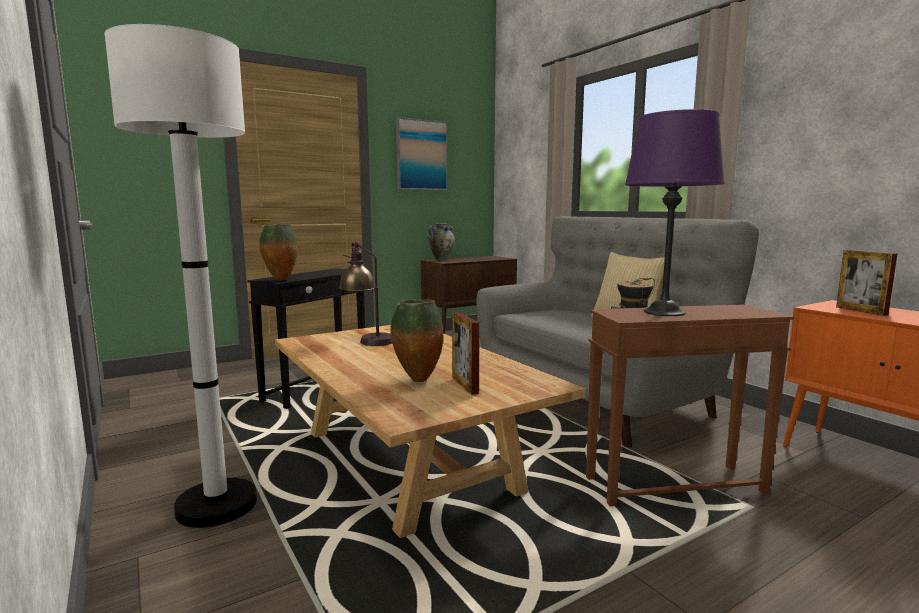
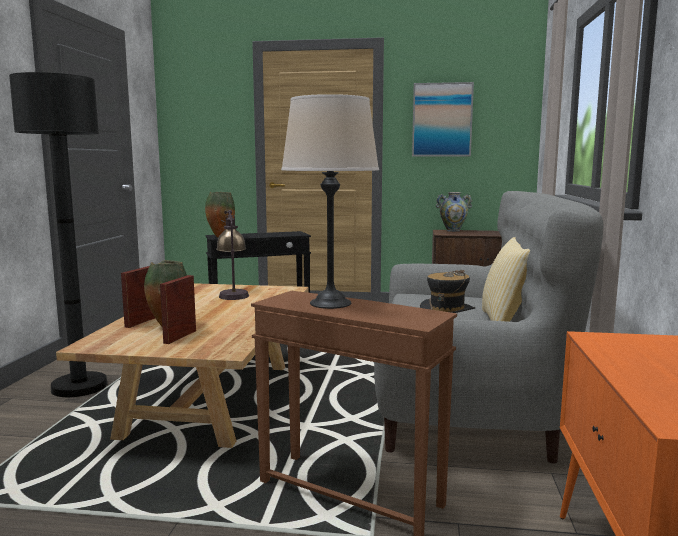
camera: 40 degrees right, 0 degrees up
(217, 505) = (79, 387): white floor lamp -> black floor lamp
(664, 312) = (331, 303): purple table lamp -> beige table lamp
(861, 311) = (633, 352): picture frame -> picture frame (141, 322)

